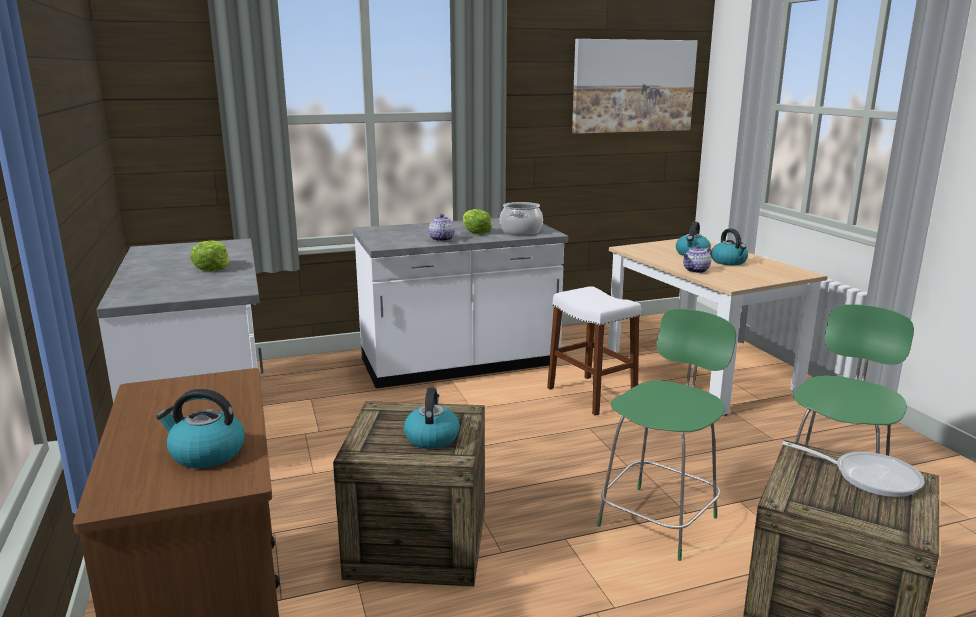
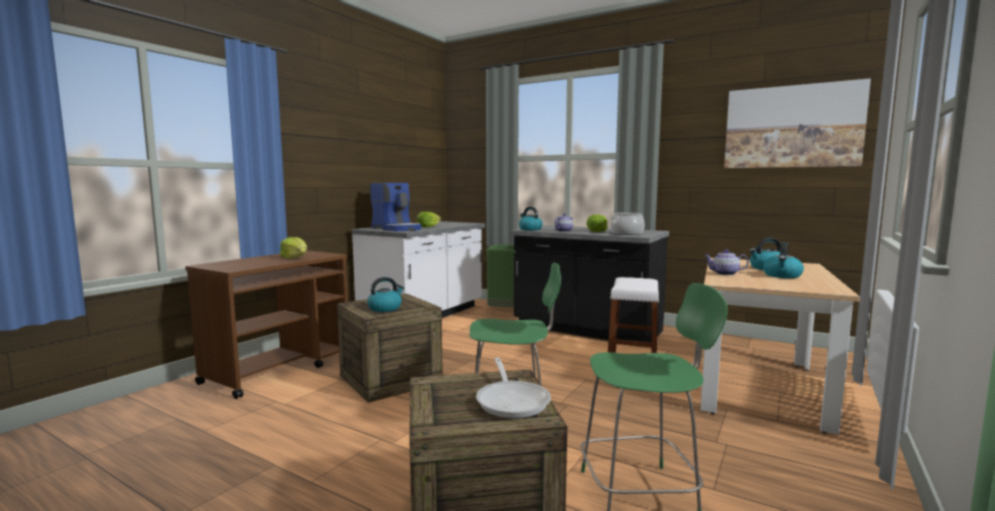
camera: 50 degrees right, 10 degrees down
(188, 286) = (397, 228): none -> coffee machine
(206, 454) = (252, 264): kettle -> kettle (530, 229)
(214, 409) = (295, 258): none -> lettuce
(307, 375) = (503, 311): none -> green trash can
(459, 364) = (587, 329): white counter -> black counter

